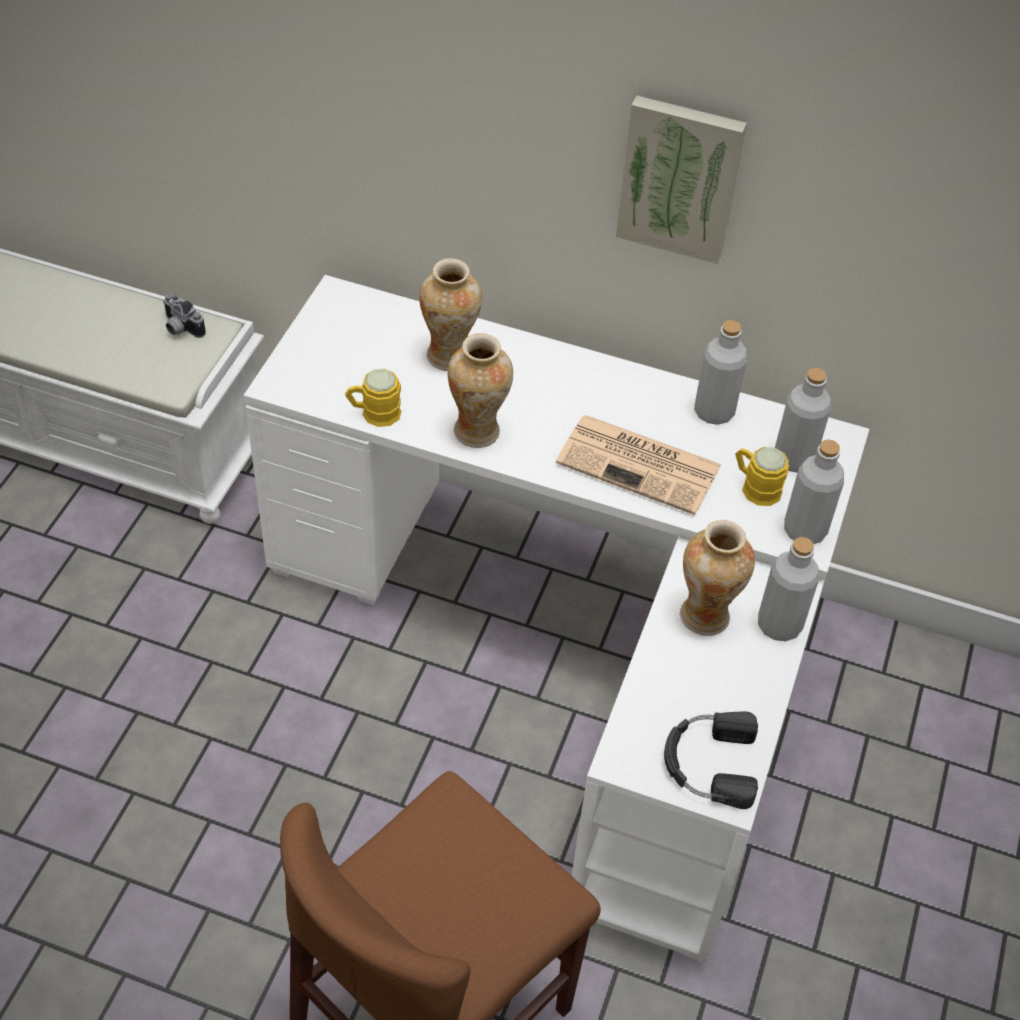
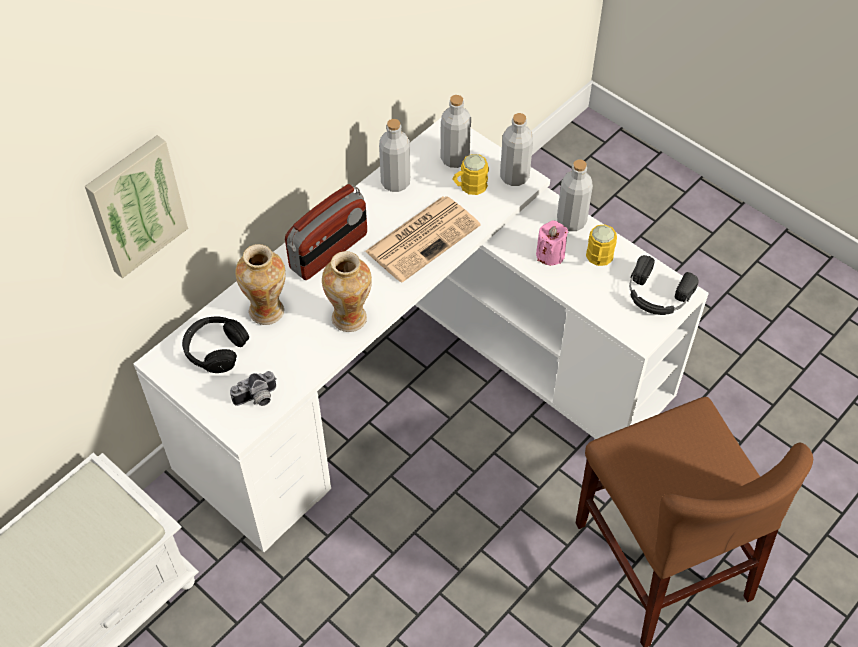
camera: 65 degrees left, 5 degrees up
(180, 328) = (71, 507): camera -> camera (257, 399)
(374, 331) = (215, 349): none -> black headphones
(374, 413) = (300, 375): yellow mug -> yellow mug (599, 259)
(566, 383) = (329, 252): none -> radio
(680, 177) = (317, 73): picture -> picture (135, 205)
(706, 616) = (550, 254): vase -> pink candle

